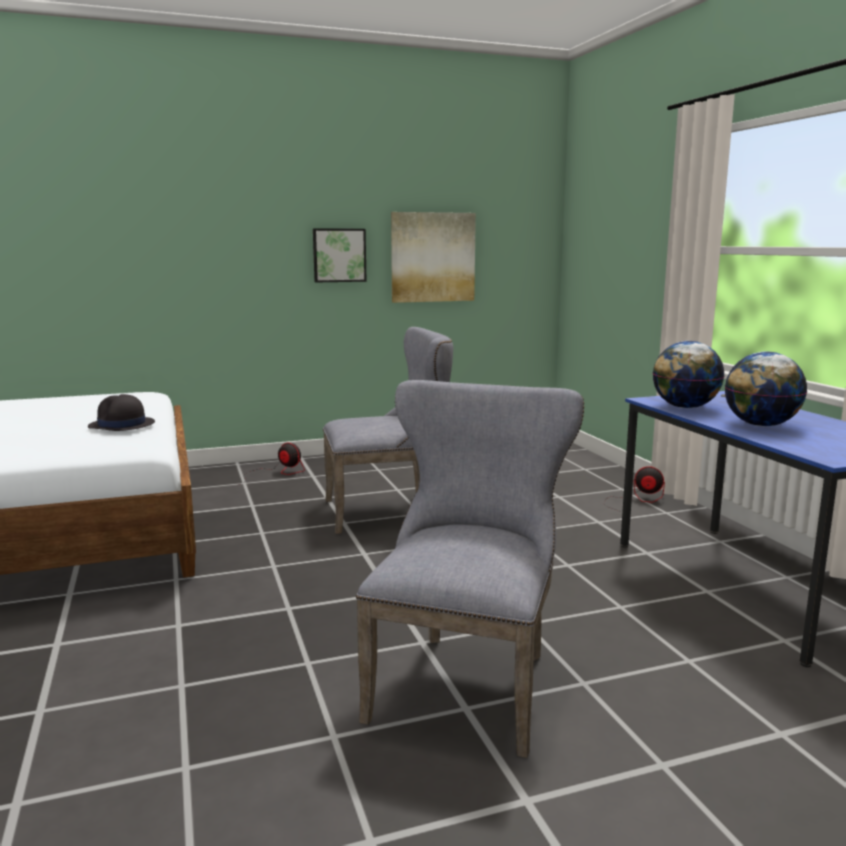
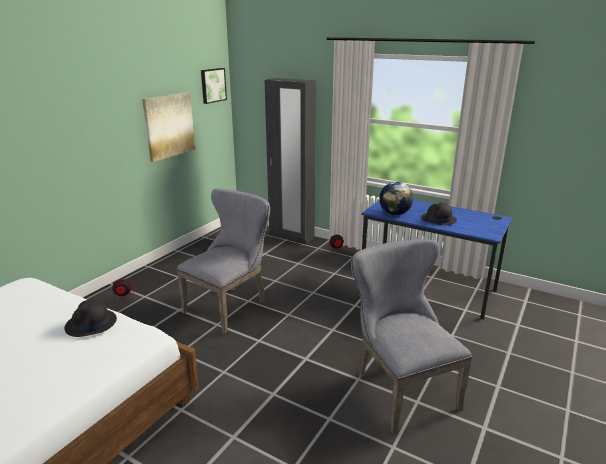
camera: 40 degrees left, 10 degrees up
(339, 255) = (115, 136): picture -> picture (212, 85)
(599, 468) = (291, 236): none -> black wardrobe
(760, 425) = (438, 219): globe -> black hat

